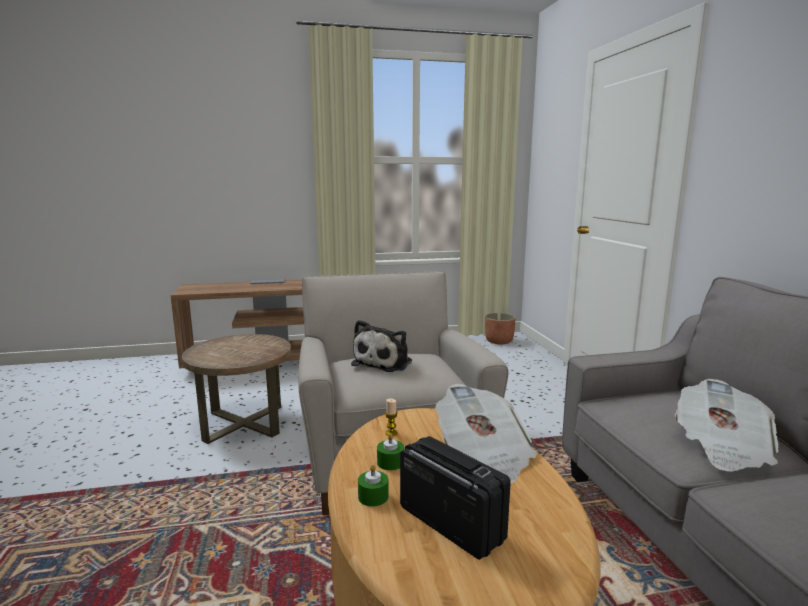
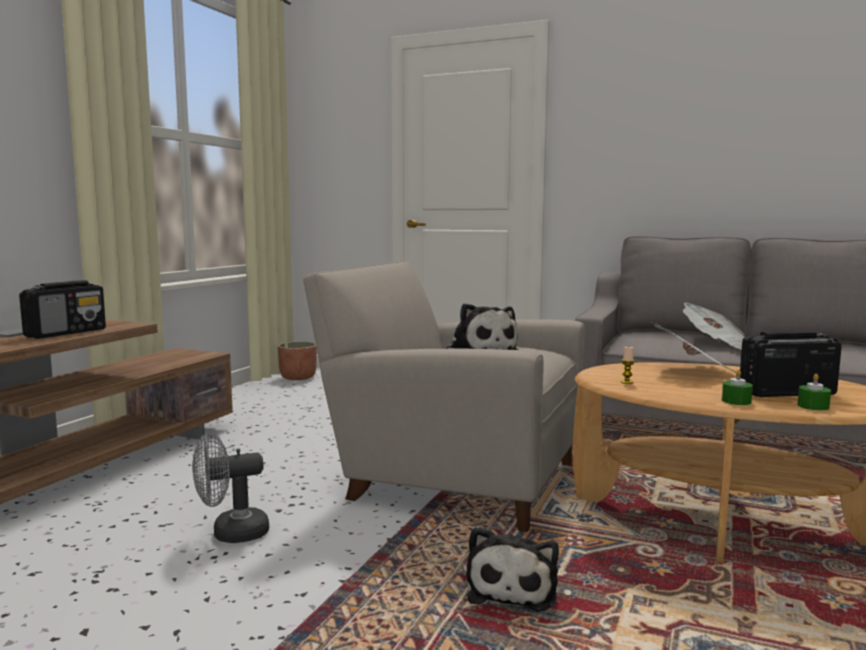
camera: 55 degrees left, 5 degrees down
(232, 537) = (512, 588): none -> plush toy
(244, 423) = (231, 533): brown side table -> grey fan
(270, 286) = (66, 333): none -> radio
(390, 462) = (683, 390): green candle -> green candle (813, 406)

